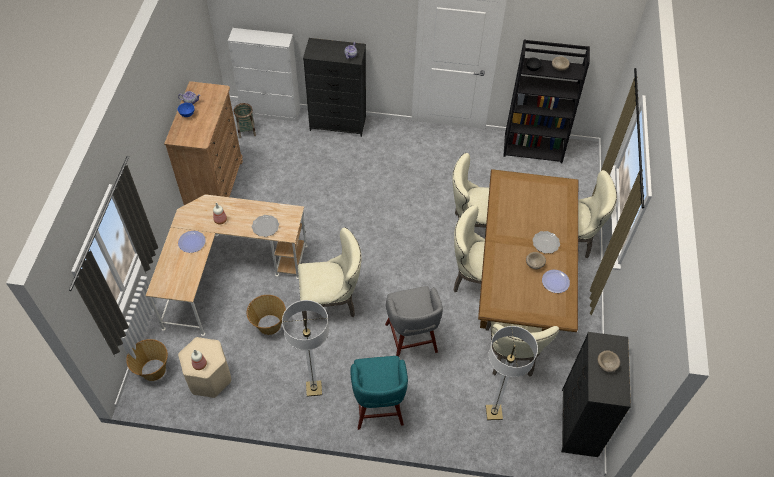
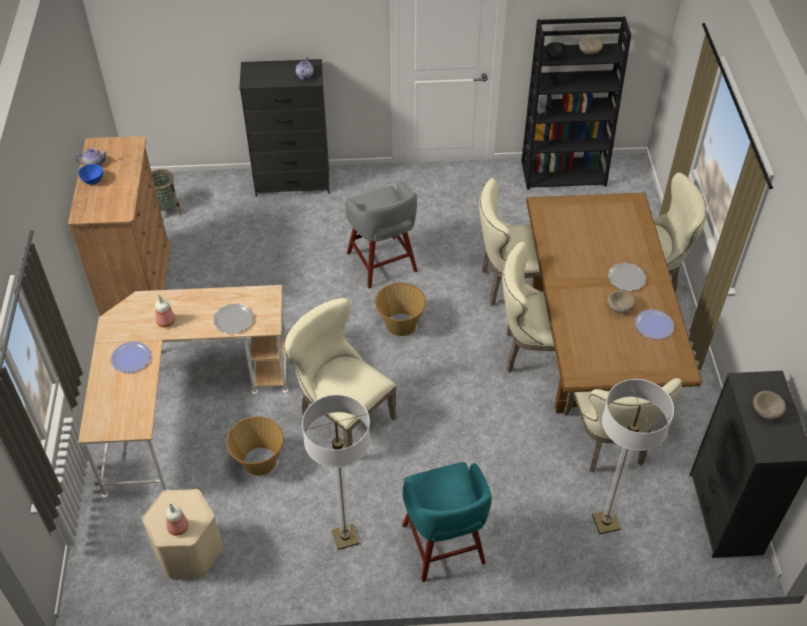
camera: 10 degrees left, 5 degrees down
(153, 369) = (102, 554): basket -> basket (400, 324)
(271, 112) = (195, 180): white cabinet -> none
(331, 302) = (342, 416): beige chair -> beige chair turned 120 degrees counterclockwise
(411, 340) = (466, 446): grey stool -> grey stool (382, 263)

